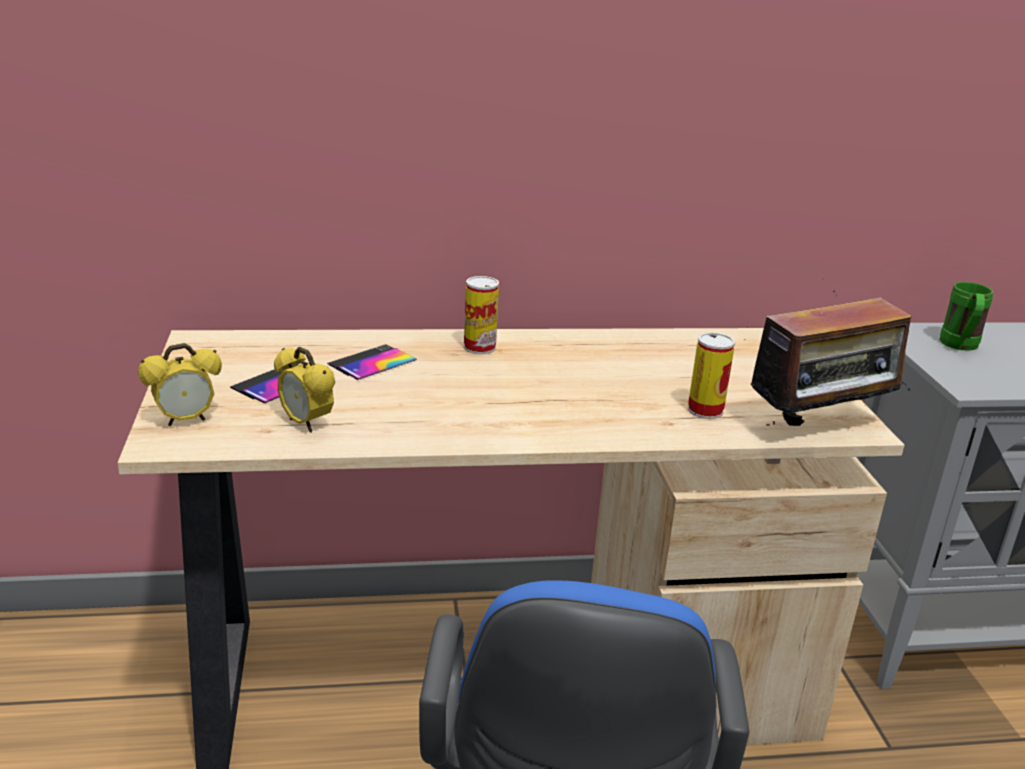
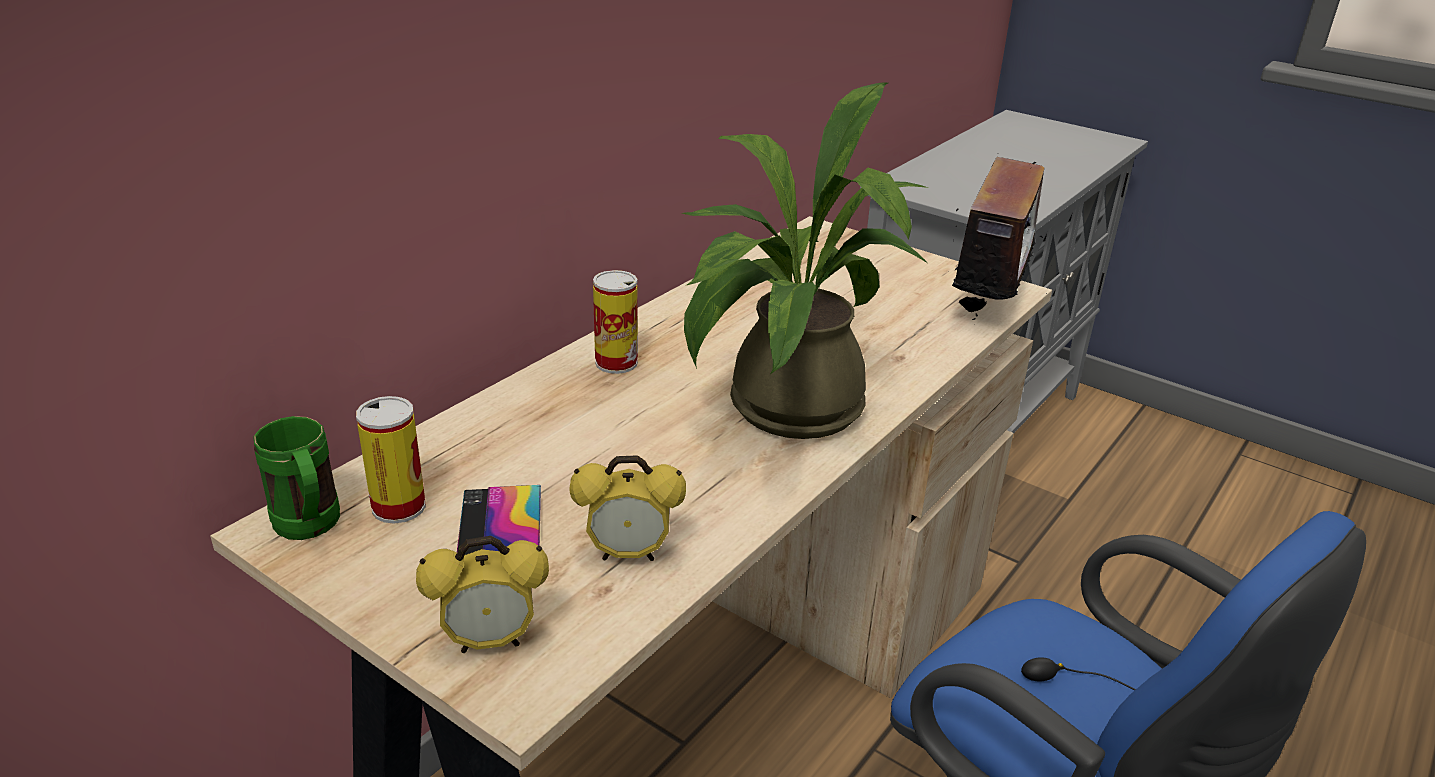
camera: 45 degrees left, 5 degrees up
(185, 420) = (490, 642): alarm clock -> alarm clock turned 60 degrees clockwise
(372, 362) = (549, 439): phone -> none
(521, 411) = (782, 413): none -> potted plant
(705, 410) = (899, 329): can -> can (398, 507)
(959, 347) = (947, 184): green mug -> green mug (310, 529)

